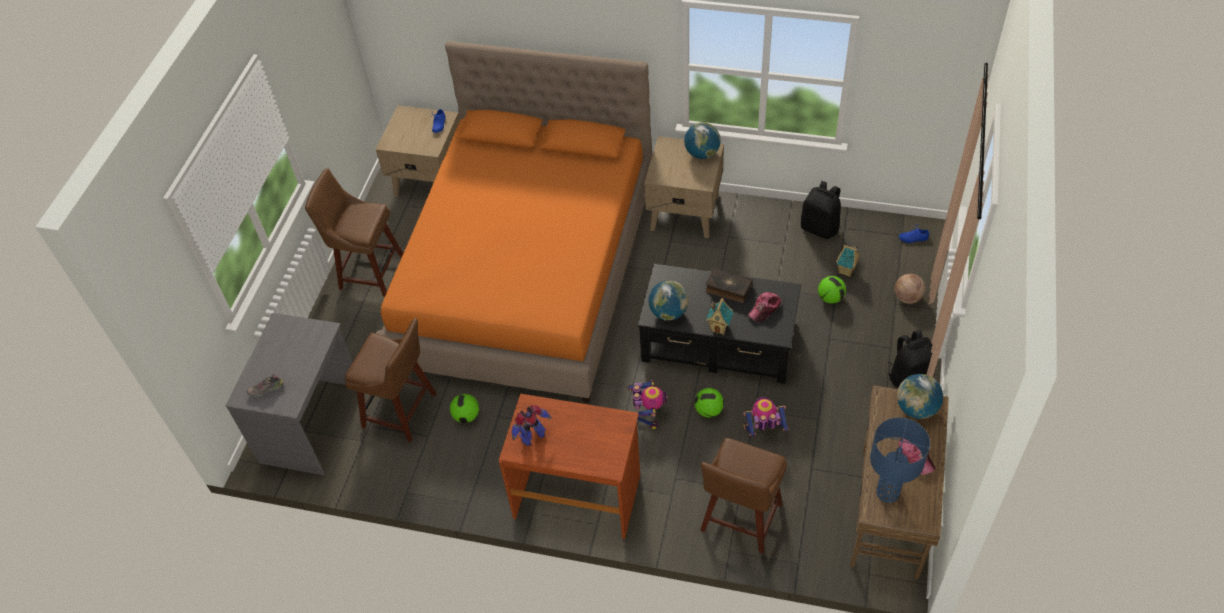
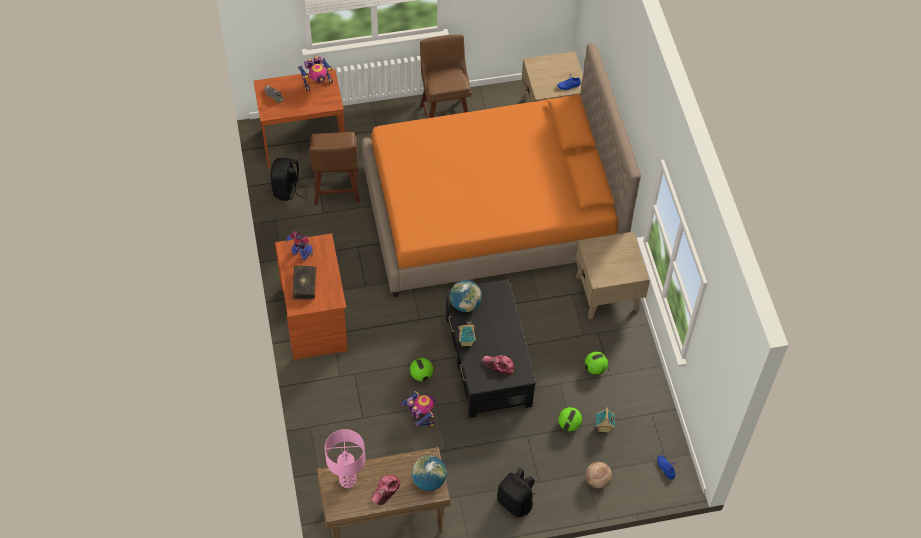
camera: 60 degrees right, 5 degrees up
(313, 424) = (304, 144): grey desk -> brown desk
(466, 416) = (349, 228): football -> football (595, 368)
(647, 413) = (401, 336): toy robot -> toy robot (317, 83)
(702, 153) = (630, 268): globe -> none
(728, 289) = (506, 335): book -> book (304, 285)
(739, 521) = (336, 425): brown chair -> none
(820, 227) = (641, 395): black backpack -> black backpack (287, 190)
(888, 493) = (347, 480): blue table lamp -> pink table lamp

